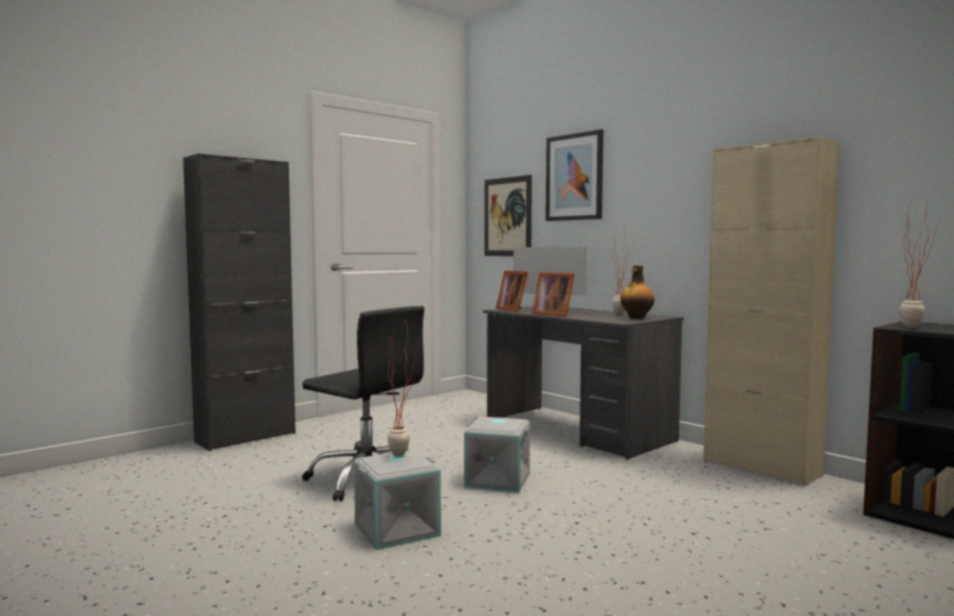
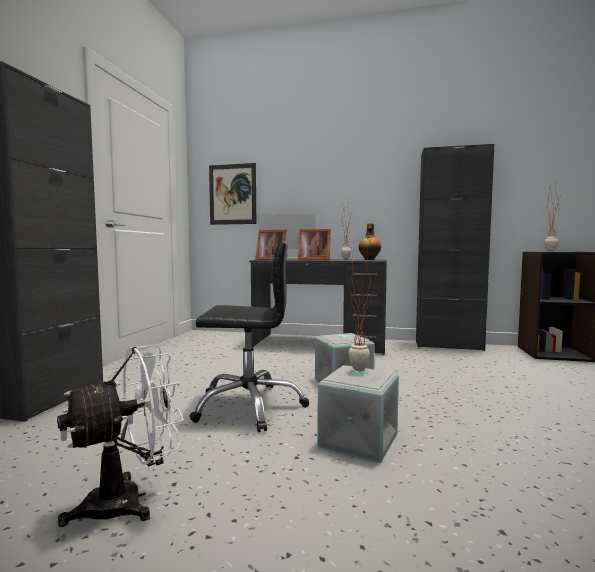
camera: 35 degrees left, 0 degrees up
(189, 516) = (129, 500): none -> white fan
(574, 177) = (295, 166): picture -> none
(761, 467) = (448, 345): beige cabinet -> black cabinet

